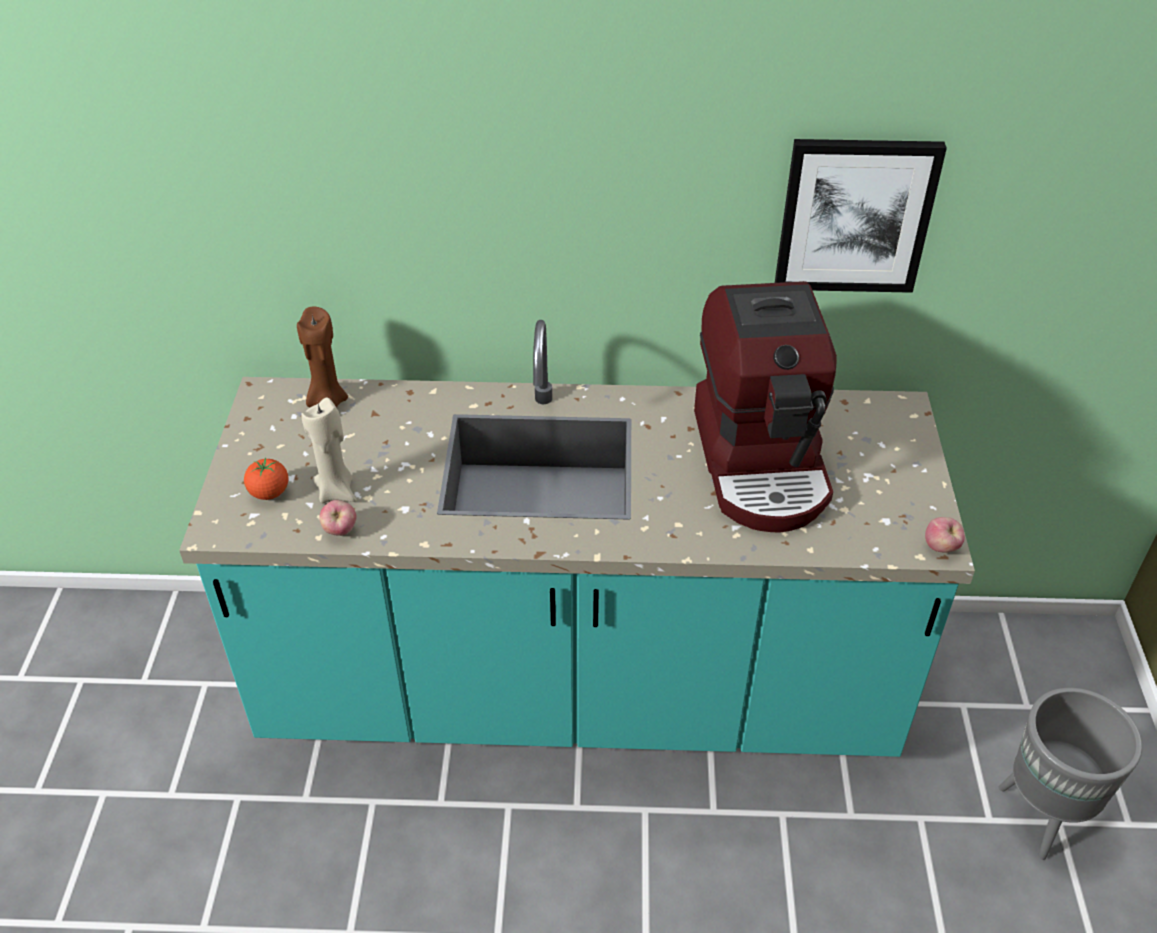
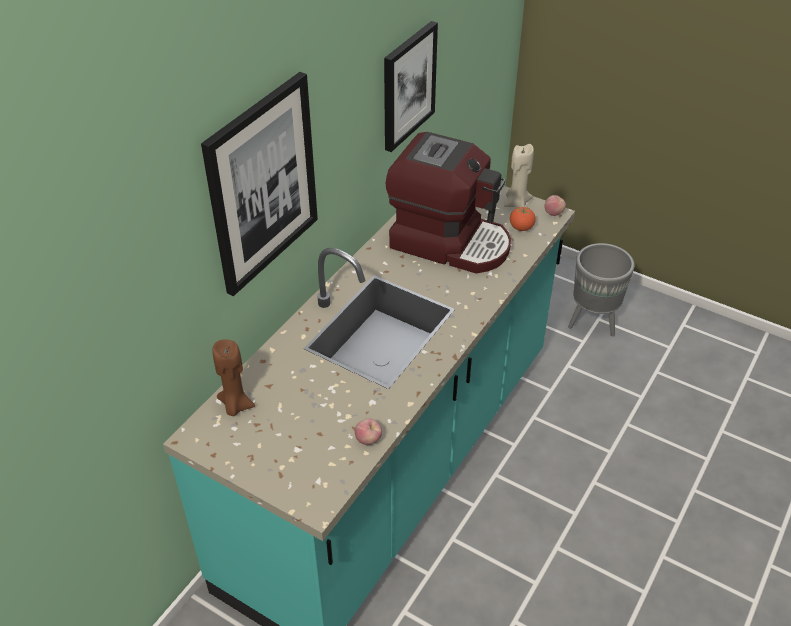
camera: 60 degrees left, 0 degrees up
(269, 493) = (303, 465): tomato -> tomato (521, 228)
(336, 491) = (329, 429): beige candle -> beige candle (516, 203)
(475, 175) = (262, 184): none -> picture

